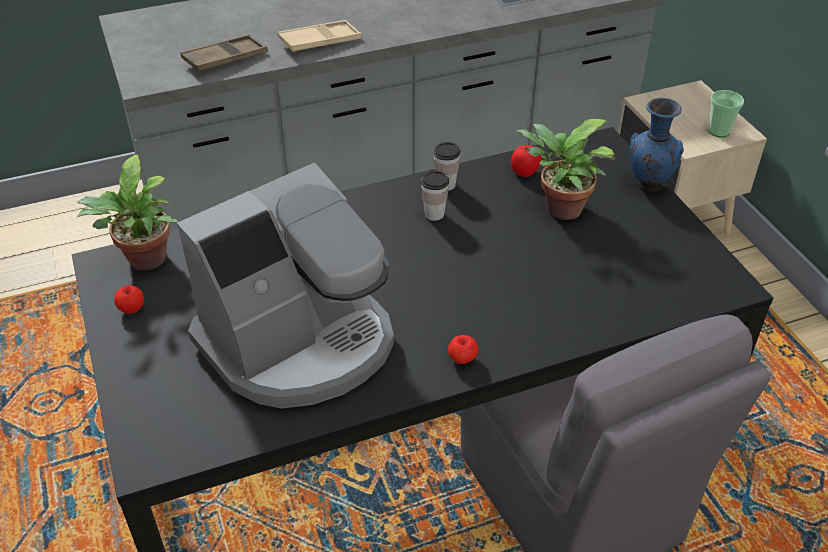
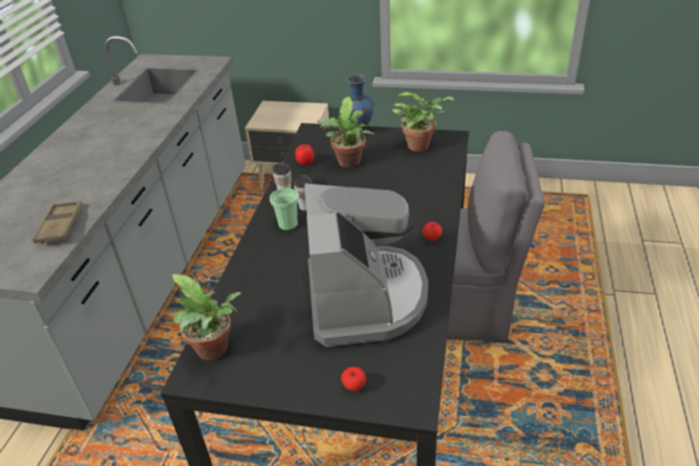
camera: 55 degrees left, 5 degrees down
(132, 308) = (258, 372): apple -> apple (354, 386)
(320, 41) = (103, 179): beige tray -> none
(675, 261) = (421, 145): none -> potted plant
(718, 131) = (306, 113): cup -> cup (288, 224)

